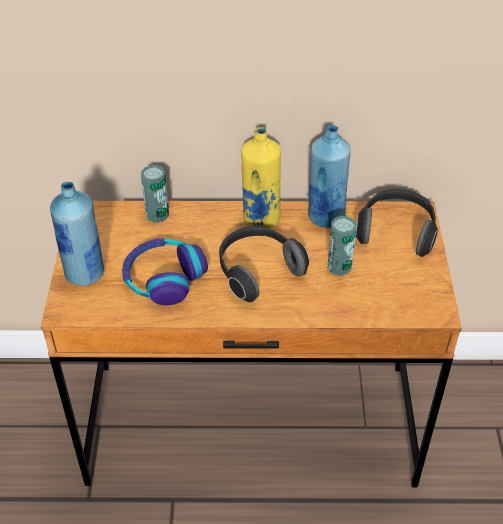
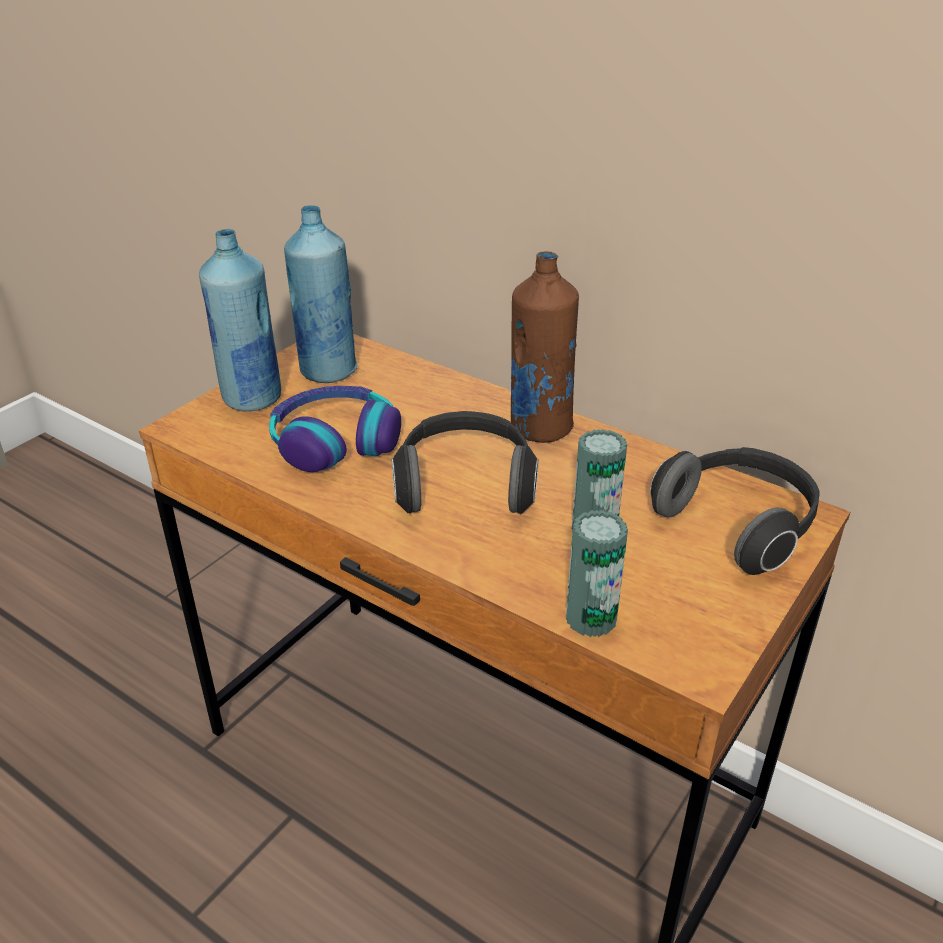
camera: 35 degrees right, 10 degrees down
(157, 214) = (409, 373): can -> can (591, 618)
(261, 219) = (540, 428): yellow bottle -> brown bottle
(325, 217) = (639, 461): blue bottle -> blue bottle (328, 371)

